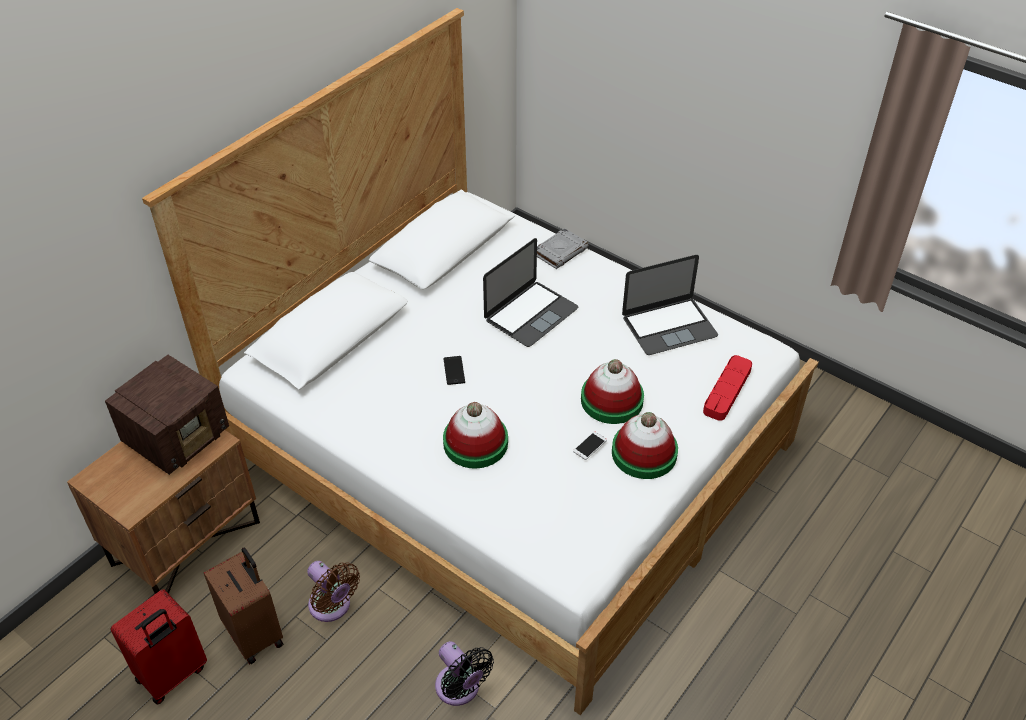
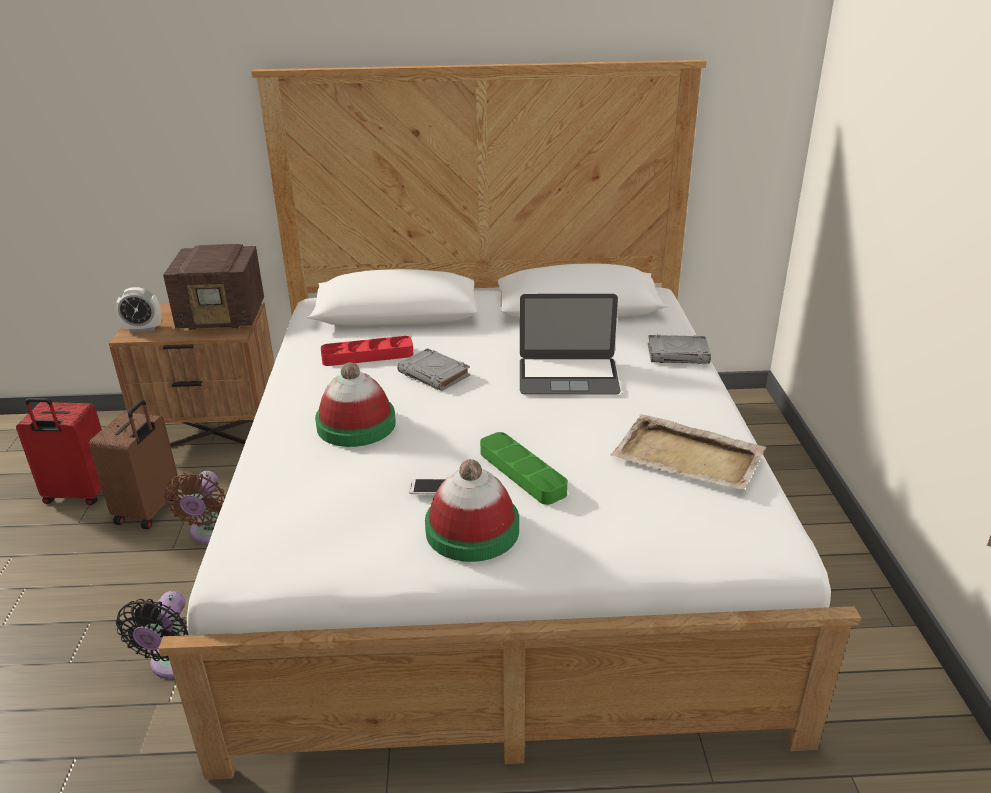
camera: 50 degrees right, 15 degrees down
(130, 496) = (143, 329): none -> alarm clock
(454, 370) = (435, 374): phone -> grey book
(612, 400) = (522, 472): hat -> green tray
(669, 326) = (689, 457): laptop -> beige tray
(727, 391) = (657, 544): red tray -> red tray (367, 356)

